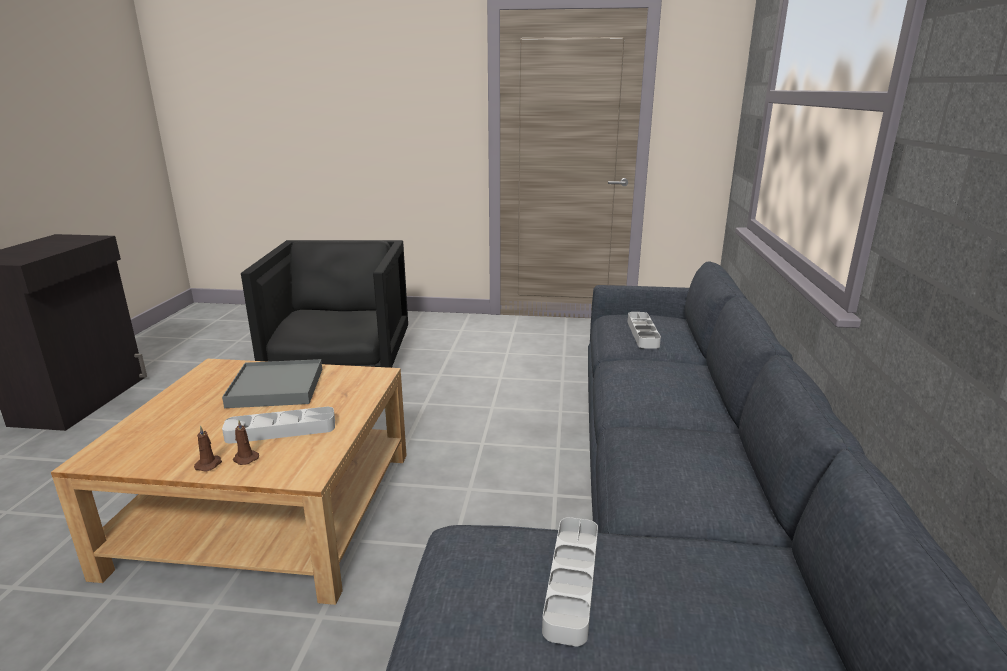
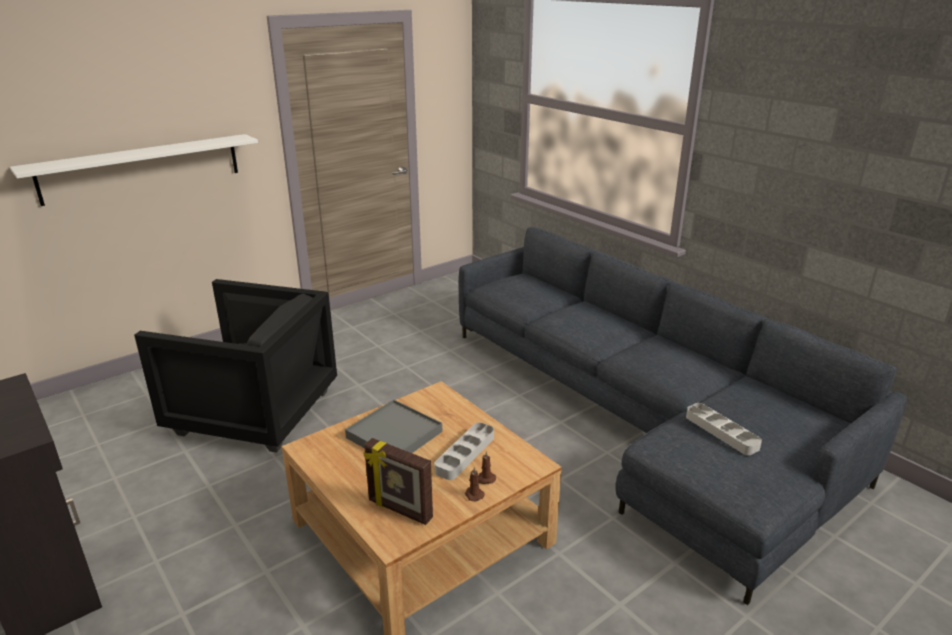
camera: 45 degrees left, 5 degrees up
(148, 441) = (399, 510): none -> picture frame
(341, 360) = (253, 412): black armchair -> black armchair turned 150 degrees clockwise
(357, 131) = (142, 168): none -> white shelf
(642, 333) = (528, 293): grey tray -> none

